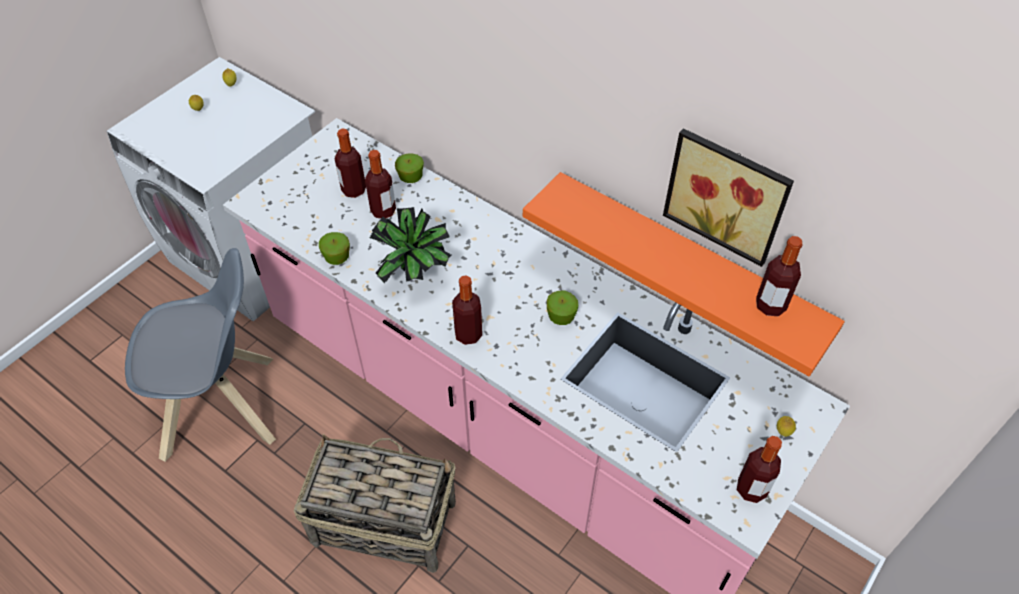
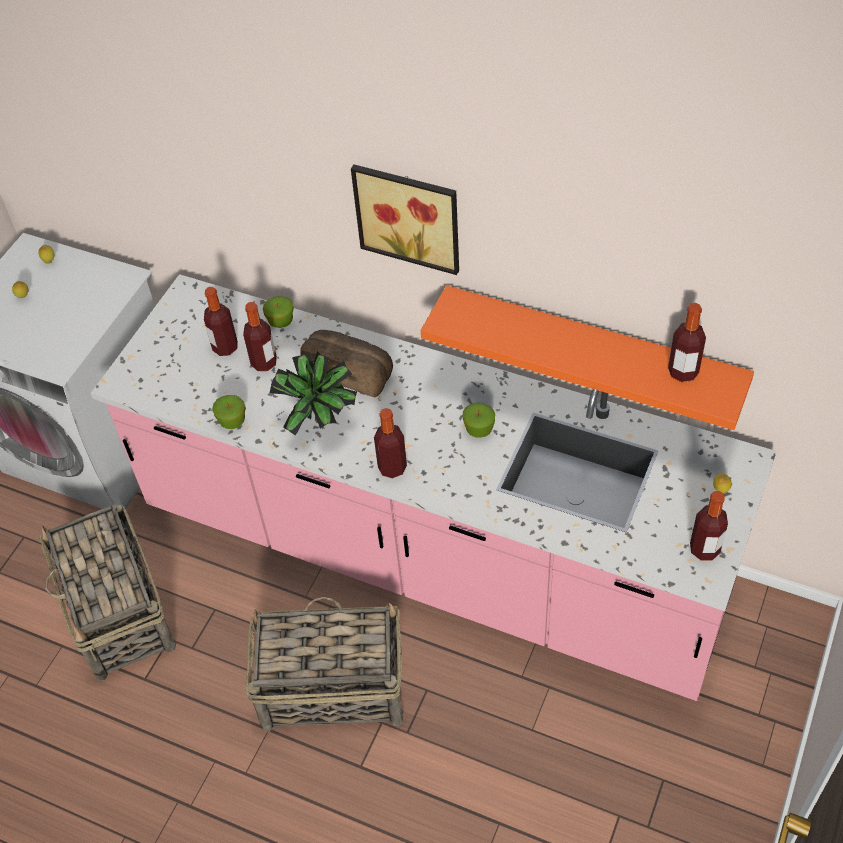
camera: 10 degrees left, 0 degrees up
(223, 407) = (119, 613): grey chair -> basket
(458, 236) = (350, 371): none -> bread
(727, 194) = (621, 275): picture -> picture (409, 215)

